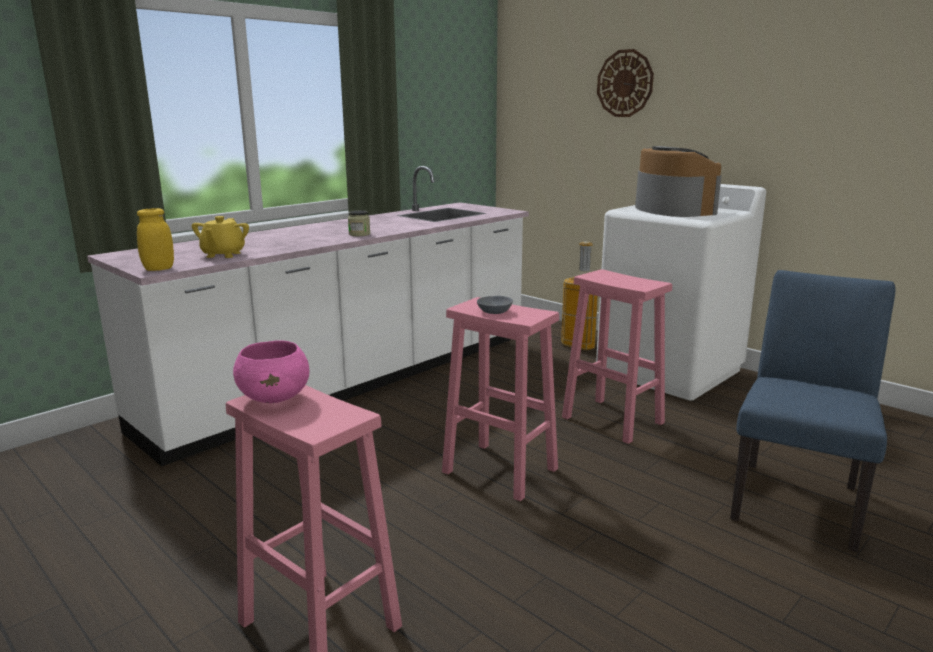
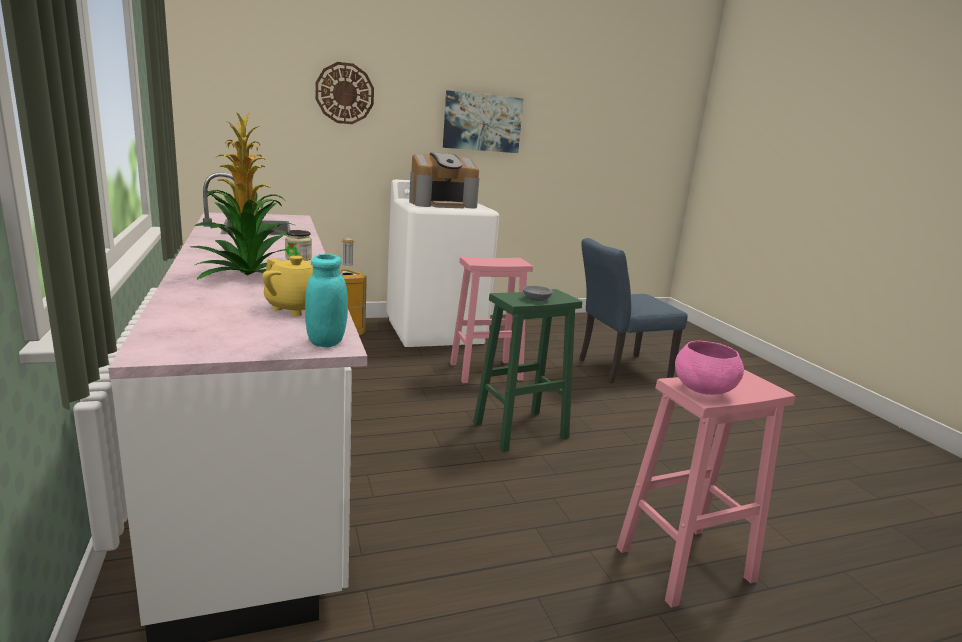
camera: 65 degrees left, 0 degrees up
(158, 269) = (326, 342): yellow jar -> turquoise jar
(291, 236) = (247, 274): none -> potted plant
(498, 470) = (519, 430): pink stool -> green stool
(672, 210) = (442, 204): coffee machine -> coffee machine turned 150 degrees clockwise
(791, 101) = (482, 122): none -> picture
(798, 497) = (617, 369): blue chair -> blue chair turned 75 degrees counterclockwise

